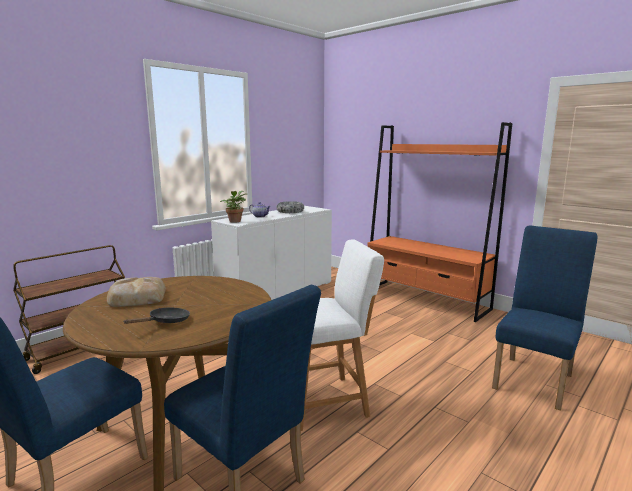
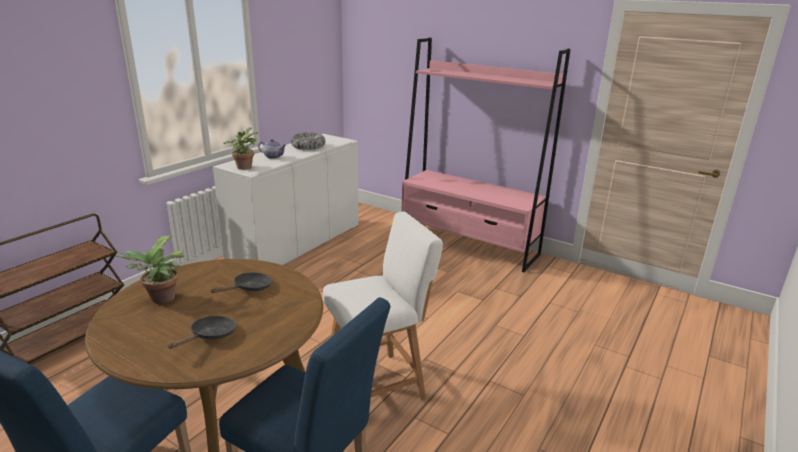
camera: 10 degrees left, 10 degrees up
(136, 297) = (160, 299): bread -> potted plant
(212, 294) = (249, 288): none -> black frying pan
(425, 299) = (468, 245): orange bookcase -> pink bookcase
(535, 378) = (585, 338): blue chair -> none

